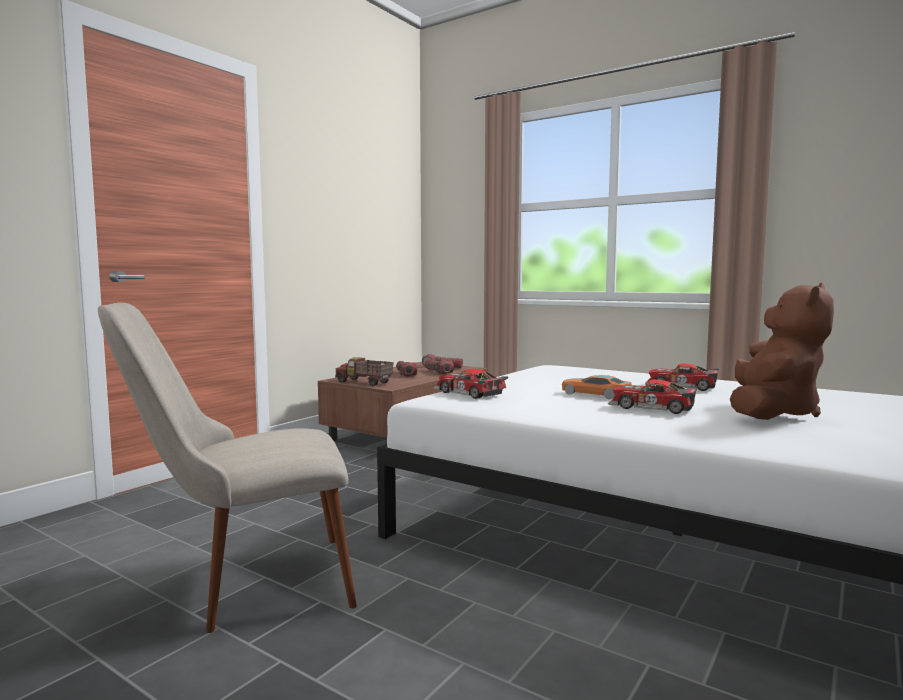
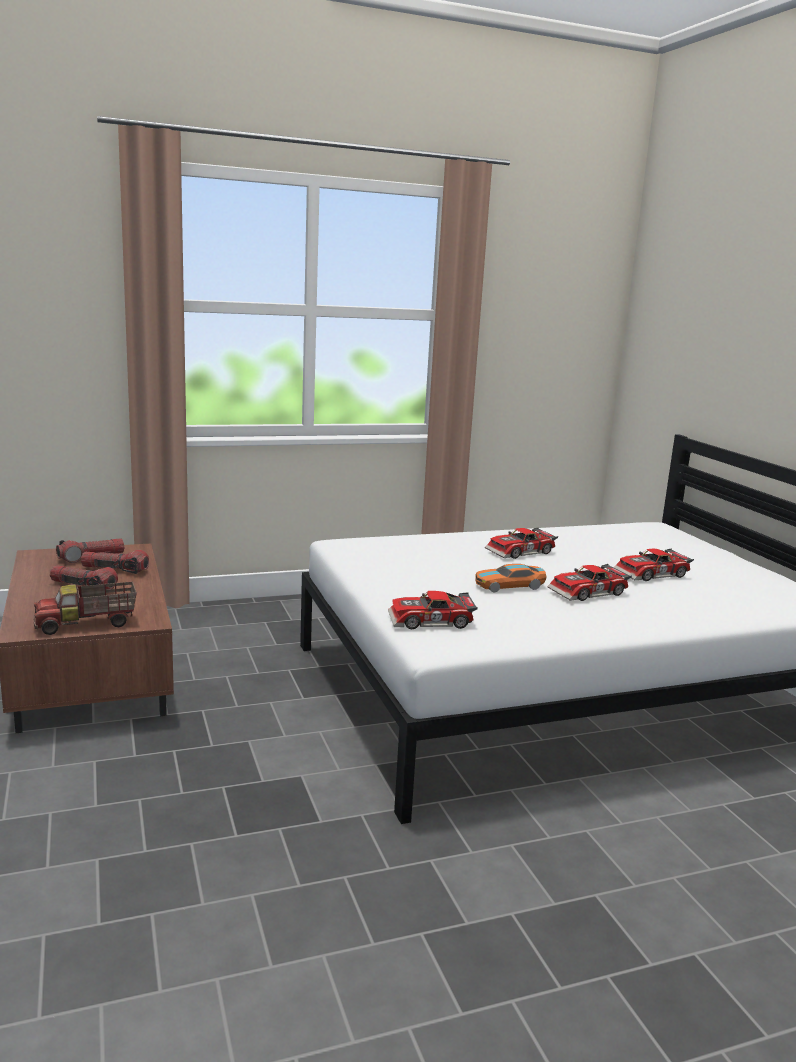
camera: 55 degrees left, 10 degrees up
(245, 585) = (429, 954): beige chair -> none
(772, 413) = (653, 574): brown plush toy -> toy car

